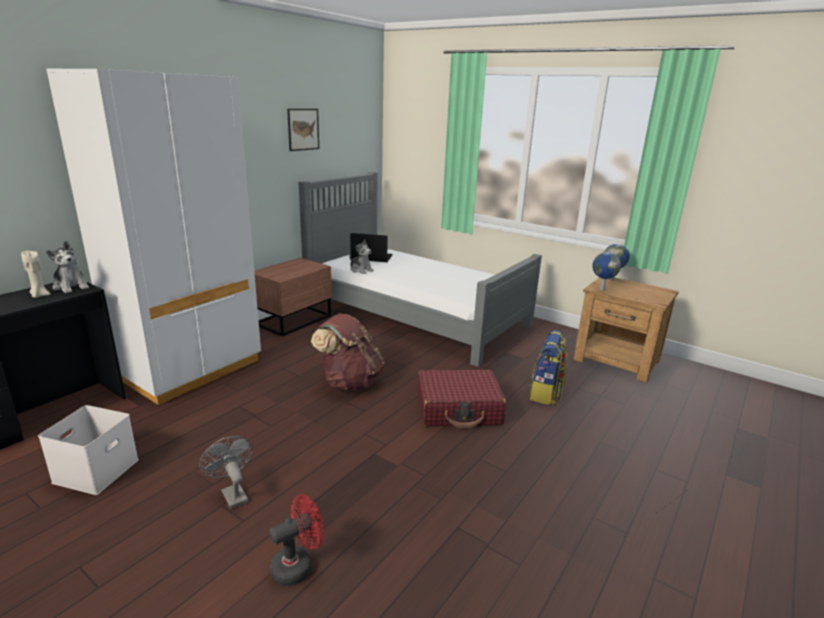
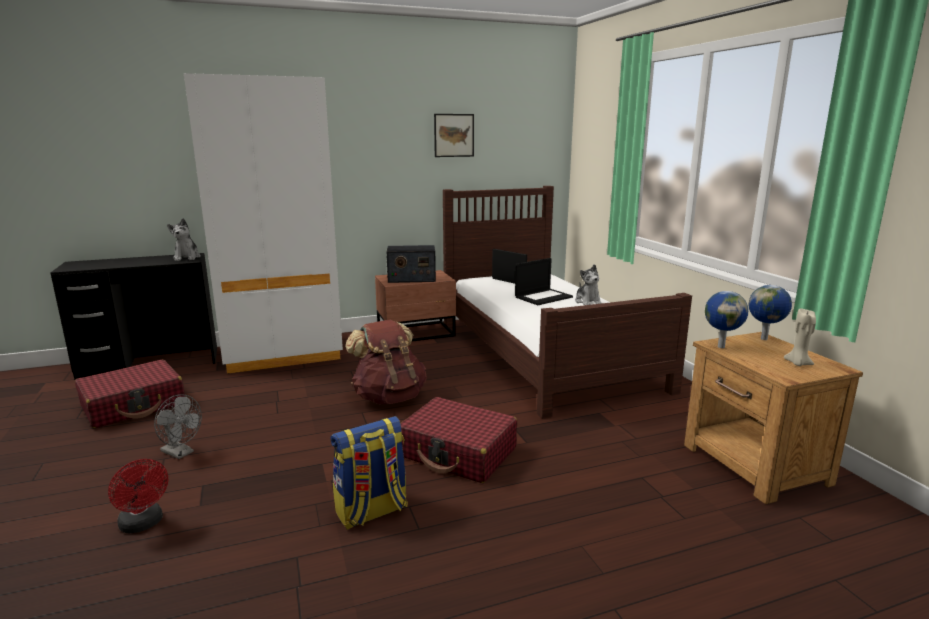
camera: 35 degrees right, 5 degrees down
(39, 295) = (159, 260): beige candle -> beige candle (797, 363)
(96, 469) = (134, 405): white storage box -> red suitcase
(232, 494) = (181, 453): grey fan -> grey fan turned 120 degrees clockwise
(289, 270) = (411, 278): none -> radio
(298, 565) = (144, 524): red fan -> red fan turned 45 degrees clockwise
(361, 270) = (486, 289): plush toy -> plush toy (588, 302)
(414, 270) = (543, 297): none -> laptop
(414, 315) = (543, 352): grey bed -> brown bed
(546, 393) = (586, 470): backpack -> backpack (371, 512)

